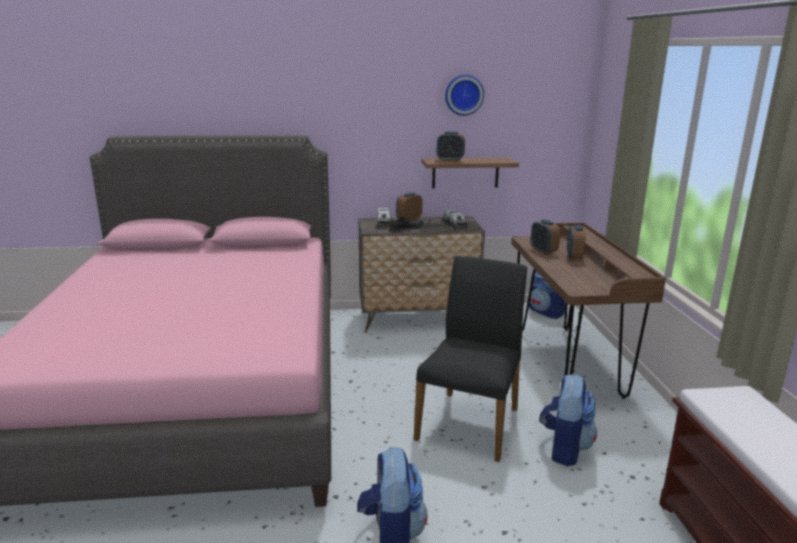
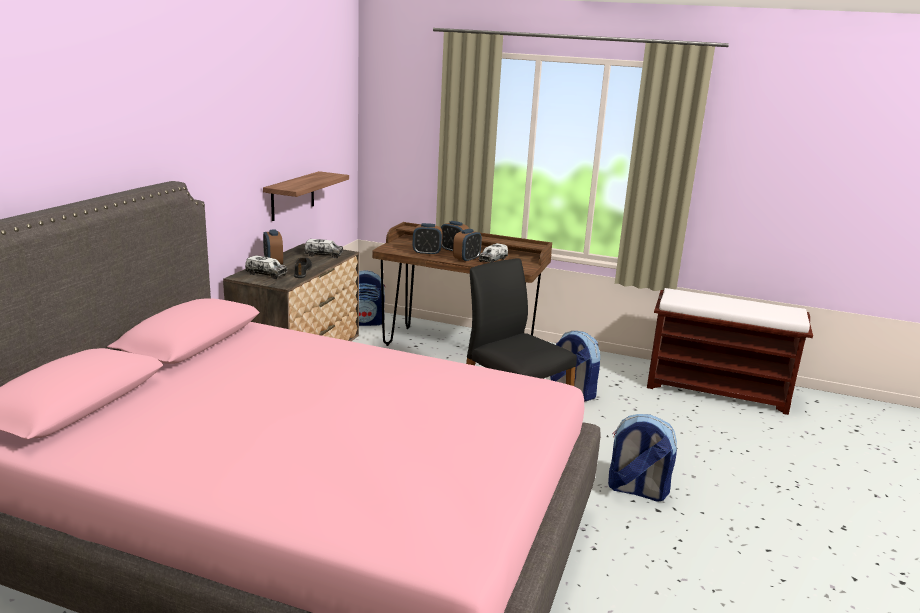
camera: 65 degrees left, 0 degrees up
(450, 160) = (297, 184): alarm clock -> alarm clock (466, 260)
(463, 95) = (287, 107): wall clock -> none
(581, 274) = (493, 260): none -> toy truck

